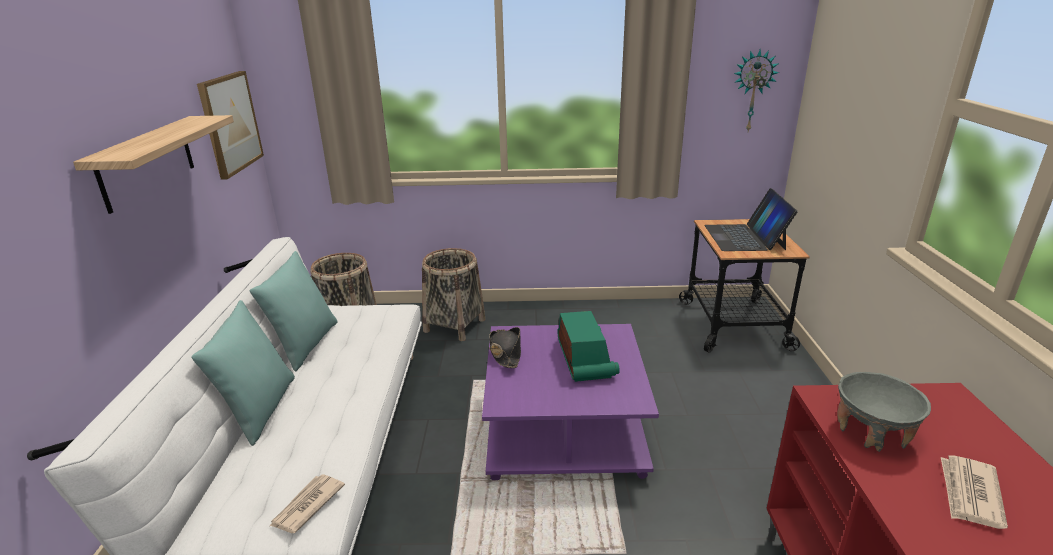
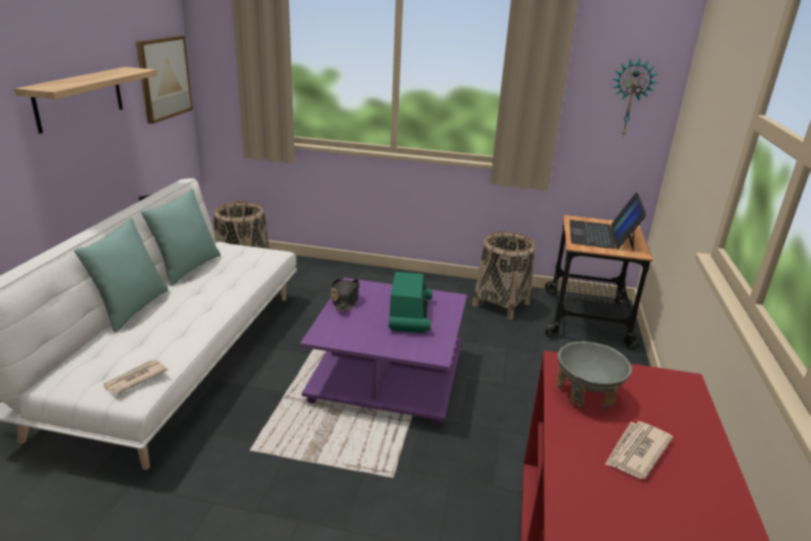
camera: 10 degrees right, 0 degrees up
(454, 325) = (332, 279): basket -> basket (501, 304)

